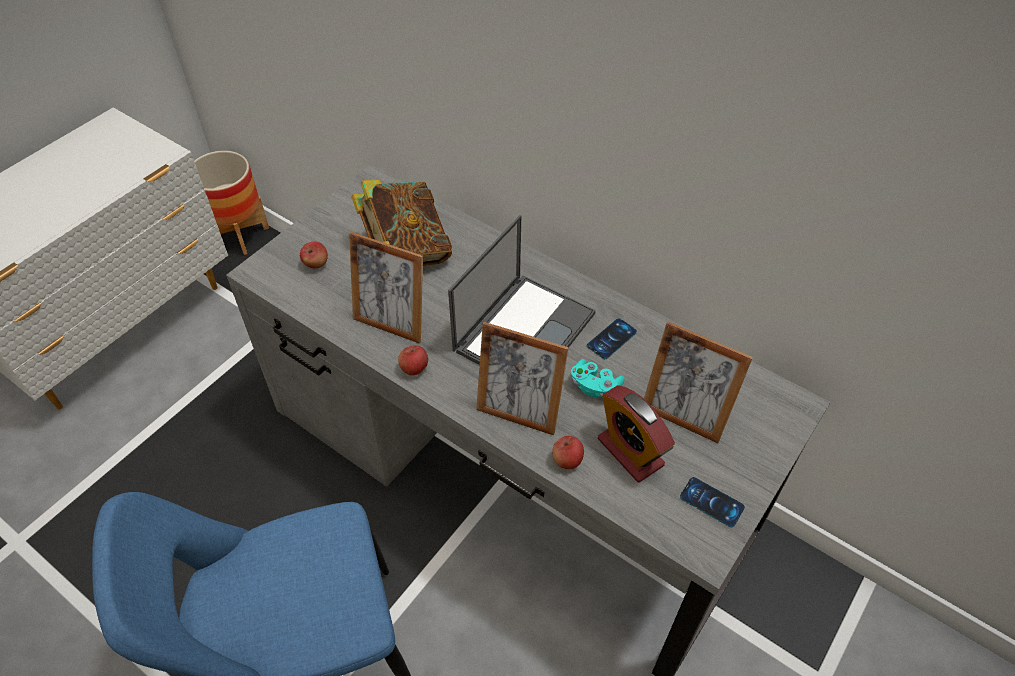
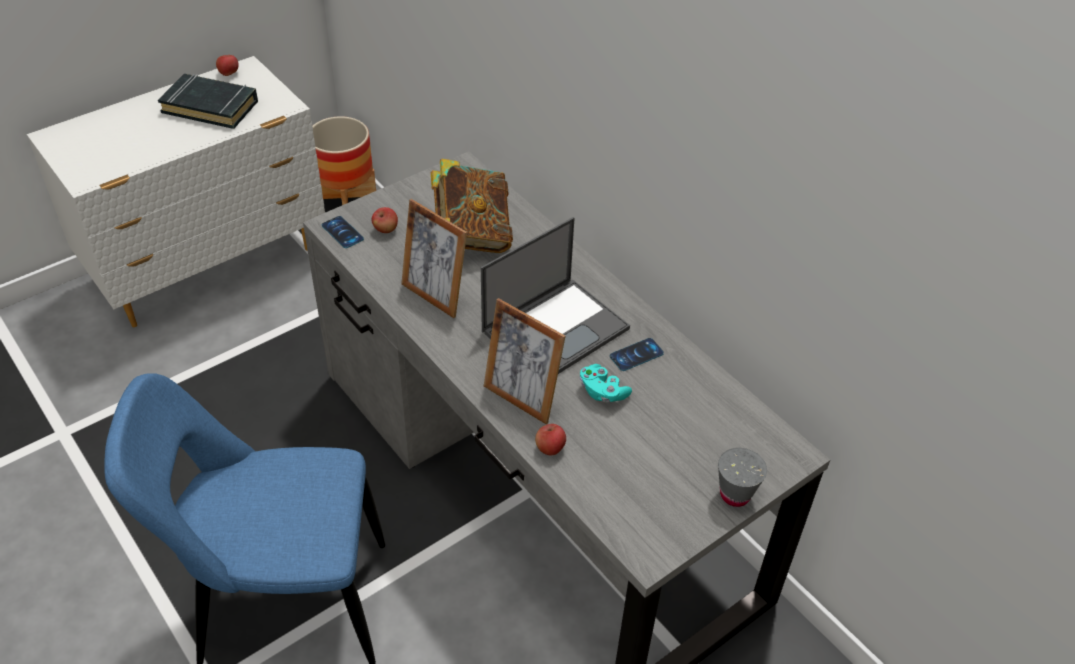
camera: 15 degrees right, 5 degrees down
(84, 169) = (210, 106): none -> black book
(414, 368) = (441, 338): apple -> apple (229, 73)
(630, 452) = (612, 455): alarm clock -> none
(683, 416) = (677, 438): picture frame -> none
(711, 502) = (671, 516): phone -> phone (342, 232)
(760, 462) = (735, 494): none -> grey cup

